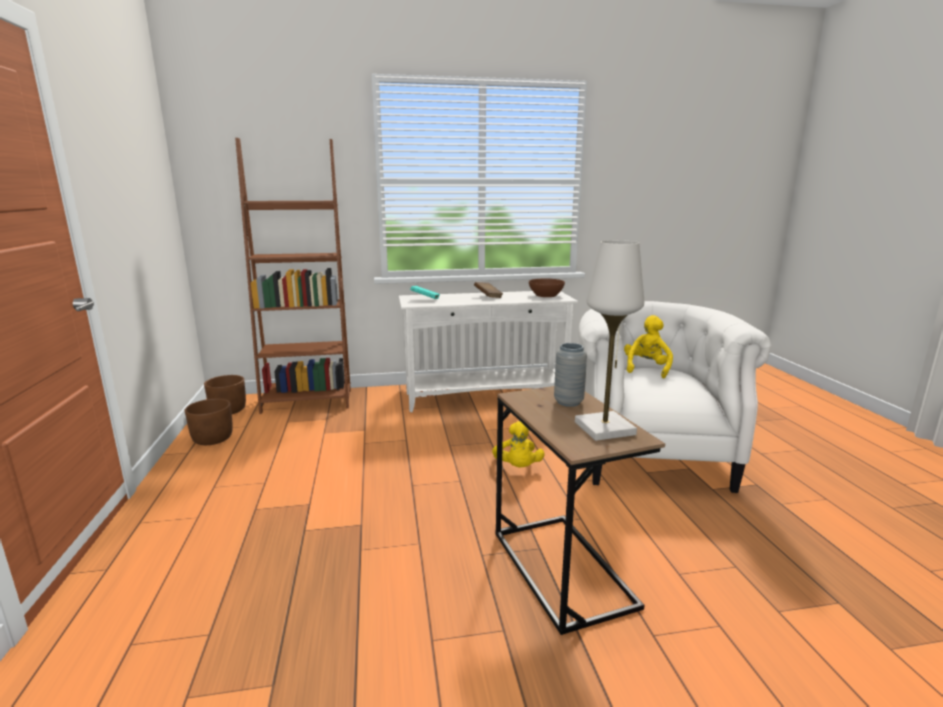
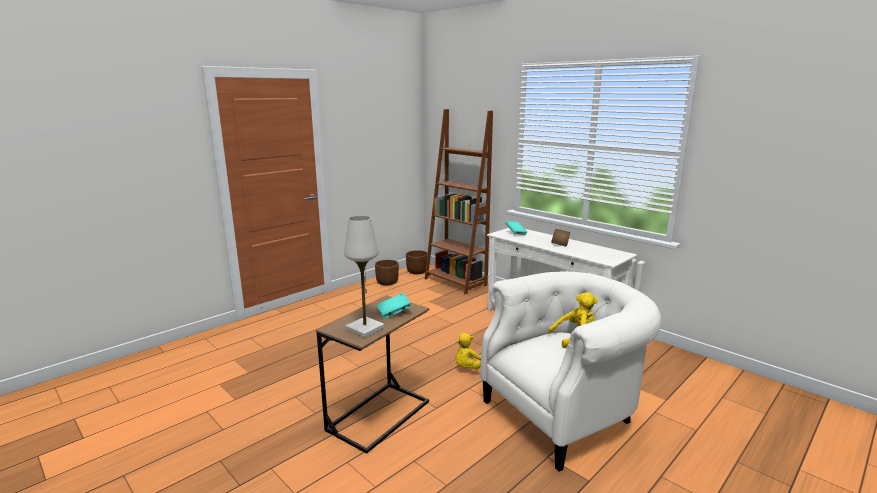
camera: 55 degrees right, 0 degrees up
(546, 295) = (606, 254): brown bowl -> none
(568, 402) = (394, 313): grey vase -> turquoise book

